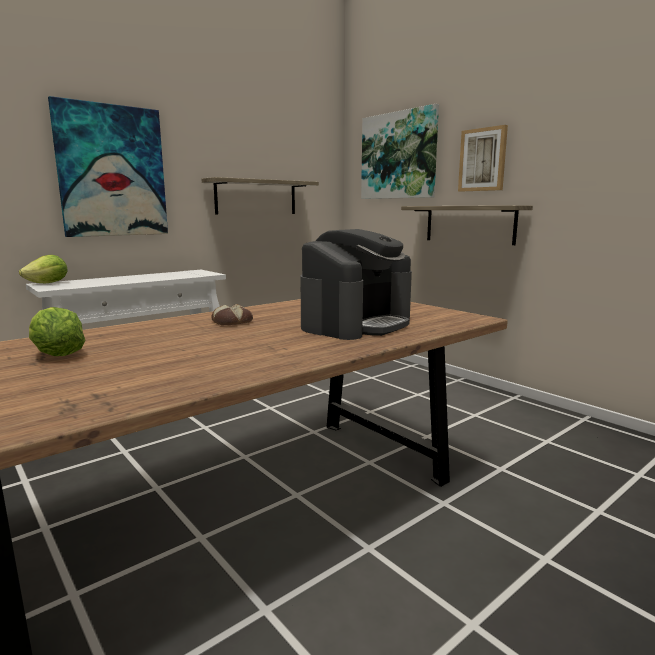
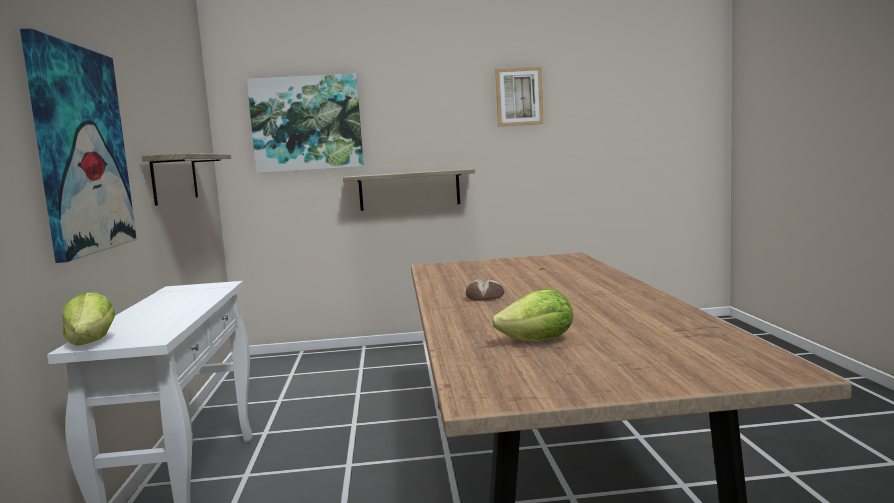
camera: 55 degrees left, 5 degrees down
(356, 324) = (548, 274): coffee machine -> none
(483, 160) = (415, 129): picture -> picture (519, 97)

